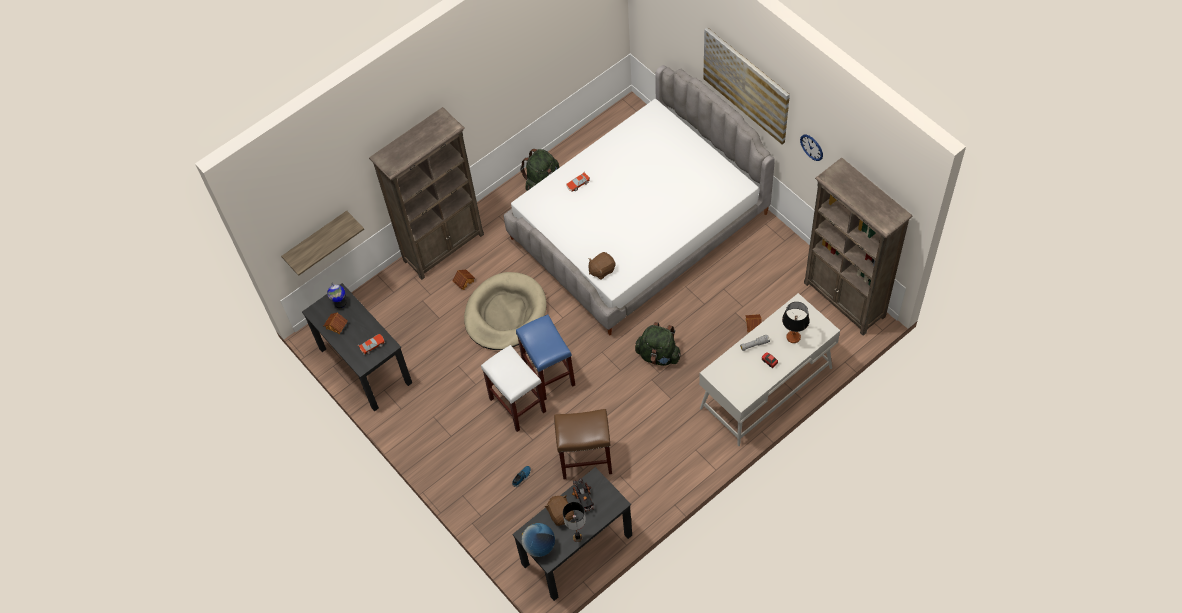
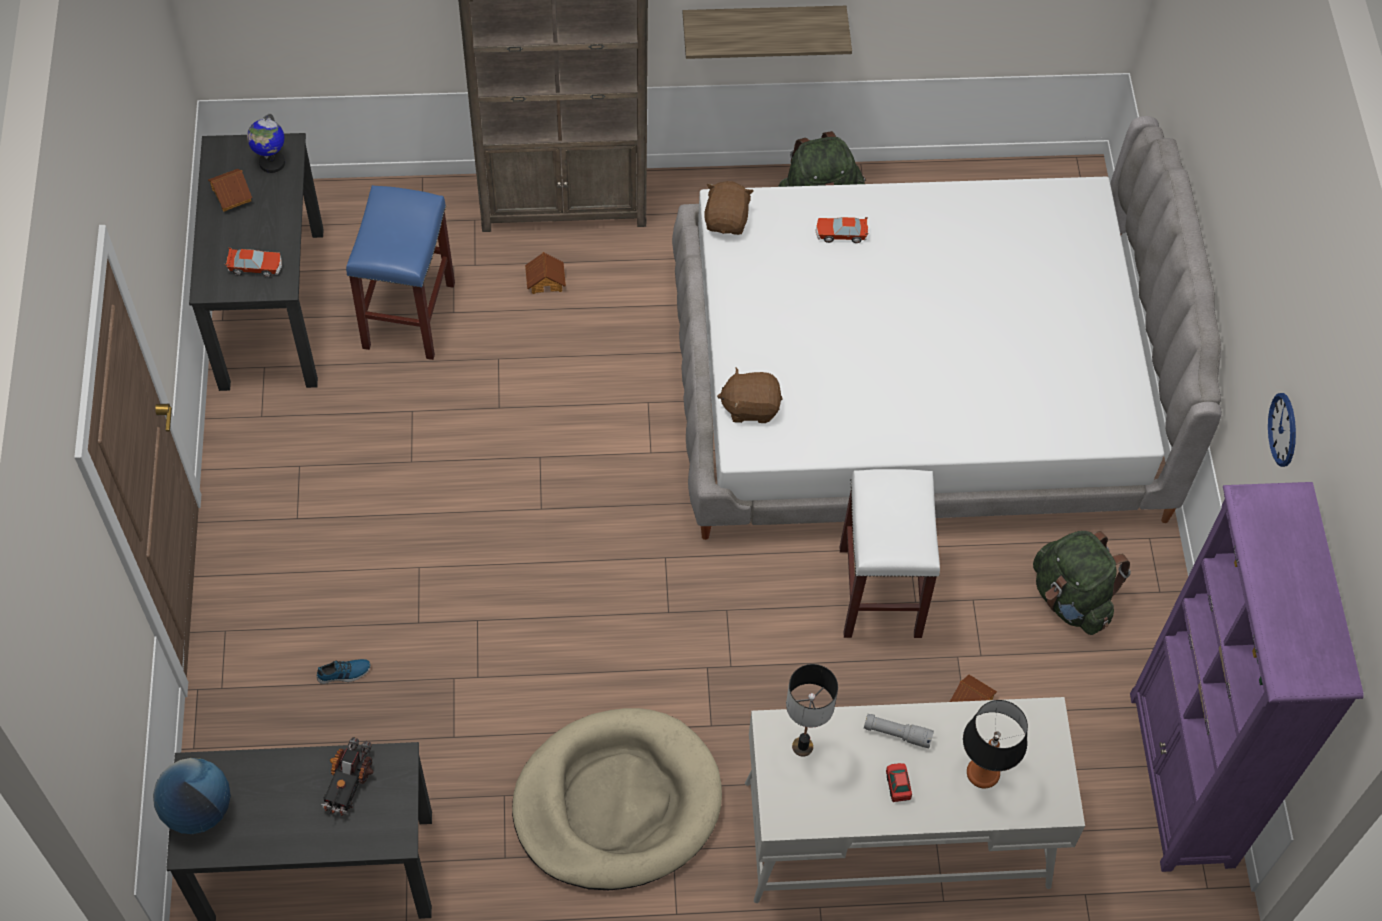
camera: 30 degrees right, 0 degrees up
(316, 239) = (300, 25): shelf -> shelf (763, 24)
(505, 313) = (564, 379): beige dog bed -> beige dog bed (617, 803)
(516, 405) = (446, 544): white stool -> white stool (879, 590)
(549, 375) = (543, 534): blue stool -> blue stool (409, 317)
(561, 514) = (284, 781): brown plush toy -> brown plush toy (727, 220)
(577, 538) = (273, 846): table lamp -> table lamp (802, 747)
(585, 460) = (471, 724): brown stool -> none
(658, 355) = (755, 634): green backpack -> green backpack (1071, 599)
(746, 85) = (1247, 229): picture -> none
(844, 300) = (1181, 780): brown bookcase -> purple bookcase

